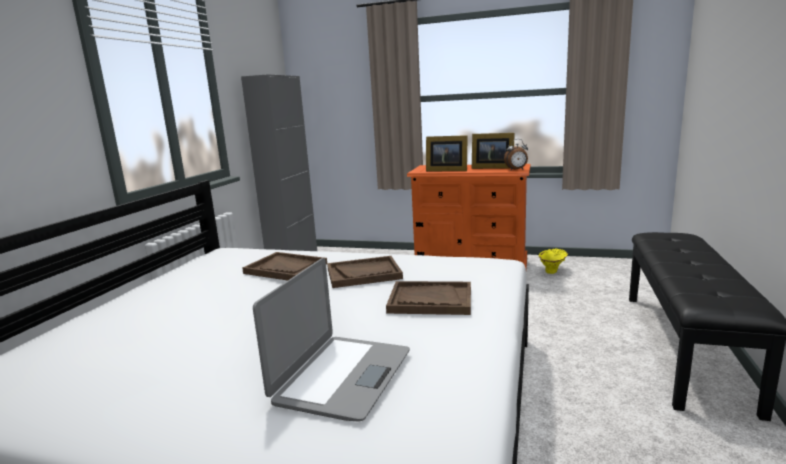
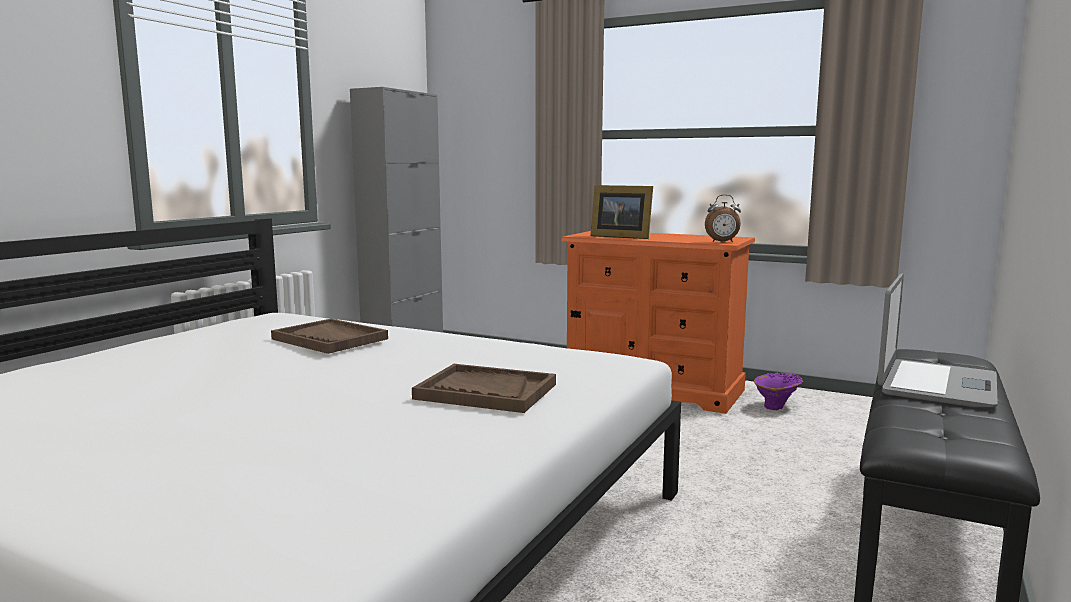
camera: 10 degrees right, 5 degrees down
(342, 376) = (285, 457): laptop -> laptop (935, 384)
(364, 274) = (427, 355): brown tray -> none
(491, 167) = (689, 238): picture frame -> none
(553, 271) = (777, 406): yellow vase -> purple vase

